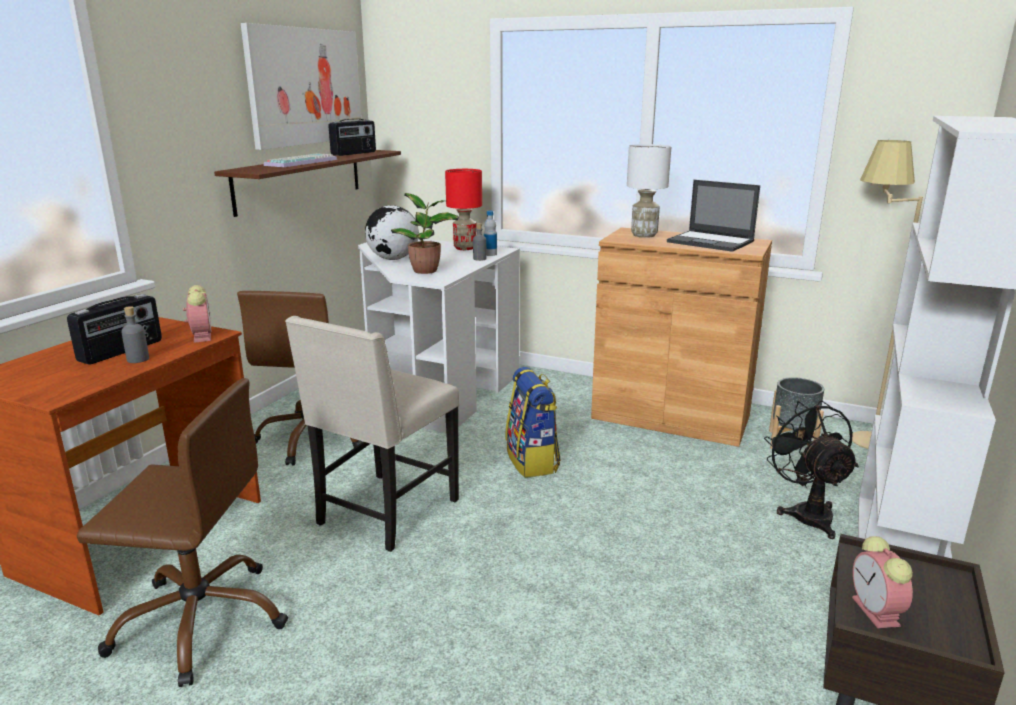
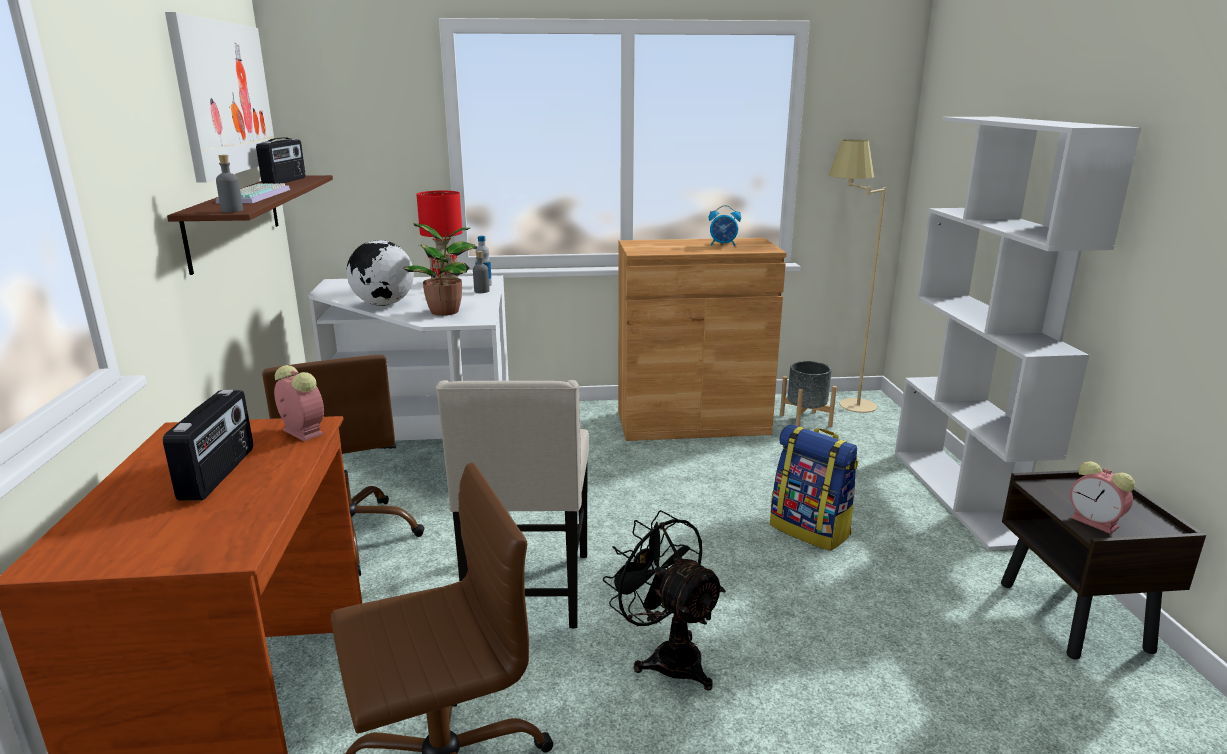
camera: 30 degrees left, 0 degrees up
(138, 359) = (264, 477): grey bottle -> grey bottle (232, 211)
(533, 461) = (616, 496): backpack -> backpack (811, 530)
(643, 235) = (655, 245): white table lamp -> none
(711, 242) = (723, 245): laptop -> alarm clock
(806, 513) = (873, 476): black fan -> black fan (667, 657)

